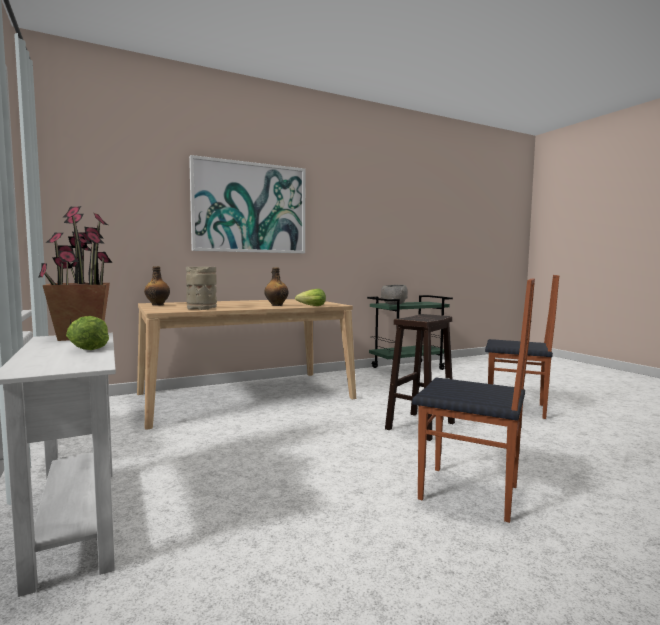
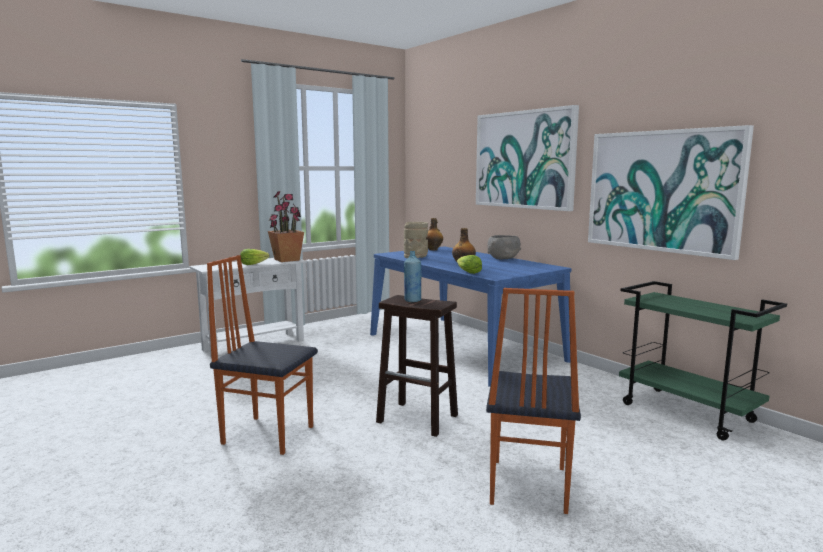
camera: 80 degrees right, 5 degrees up
(245, 396) = (463, 347): beige dining table -> blue dining table
(365, 238) = (662, 191): none -> picture
(393, 304) = (663, 300): grey bowl -> grey bowl (503, 258)
(418, 318) = (412, 300): none -> blue bottle
(469, 494) = (268, 434): chair -> chair turned 90 degrees clockwise

